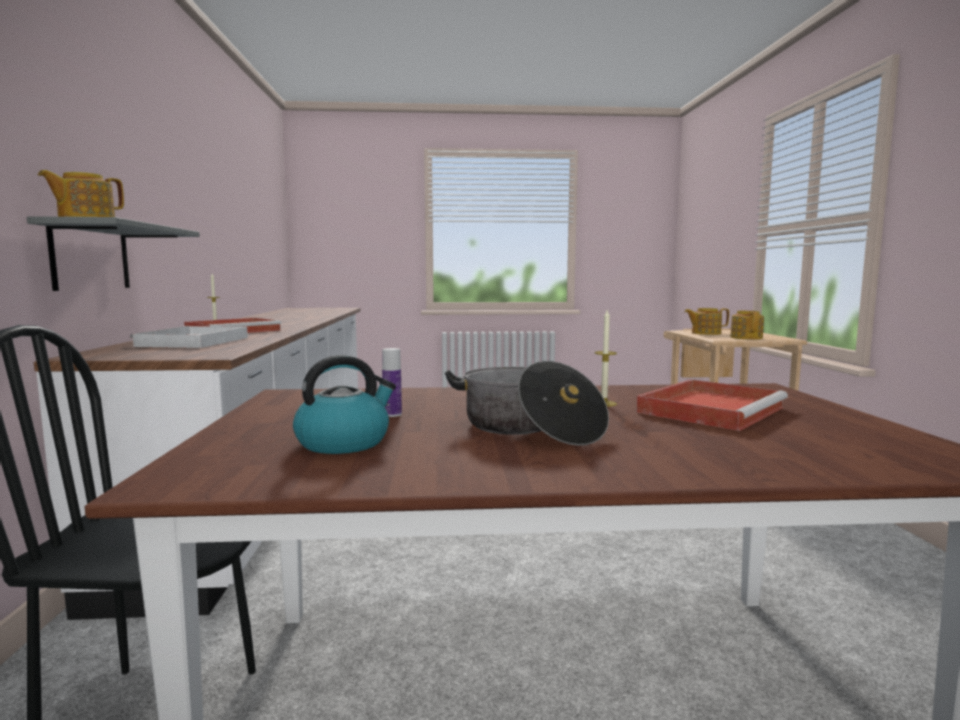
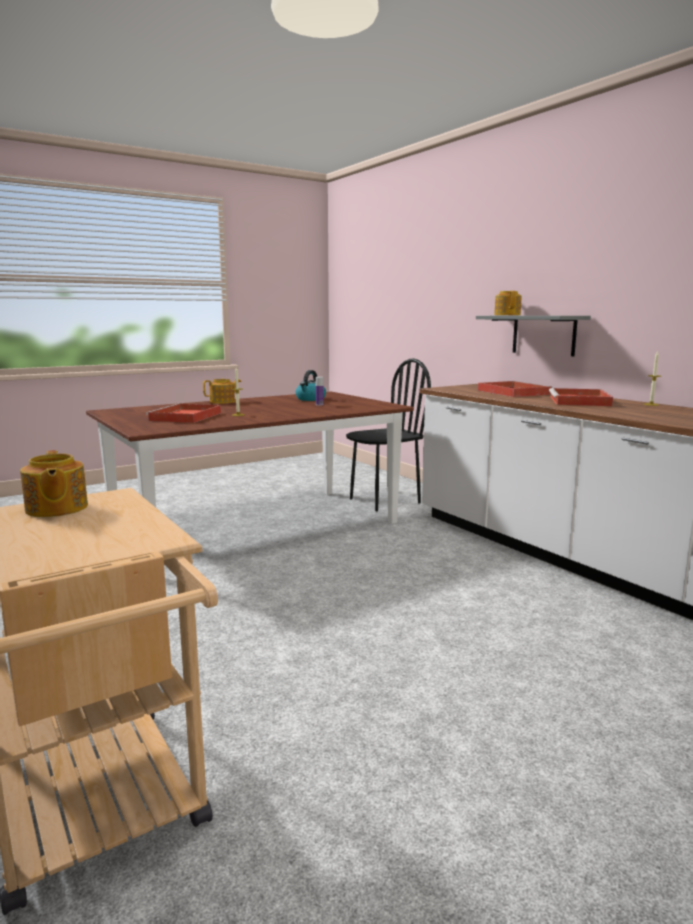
camera: 150 degrees right, 5 degrees up
(193, 342) = (512, 392): white tray -> red tray
(528, 428) = (259, 406): cooking pot -> none
(705, 333) = (121, 526): teapot -> teapot (223, 402)

